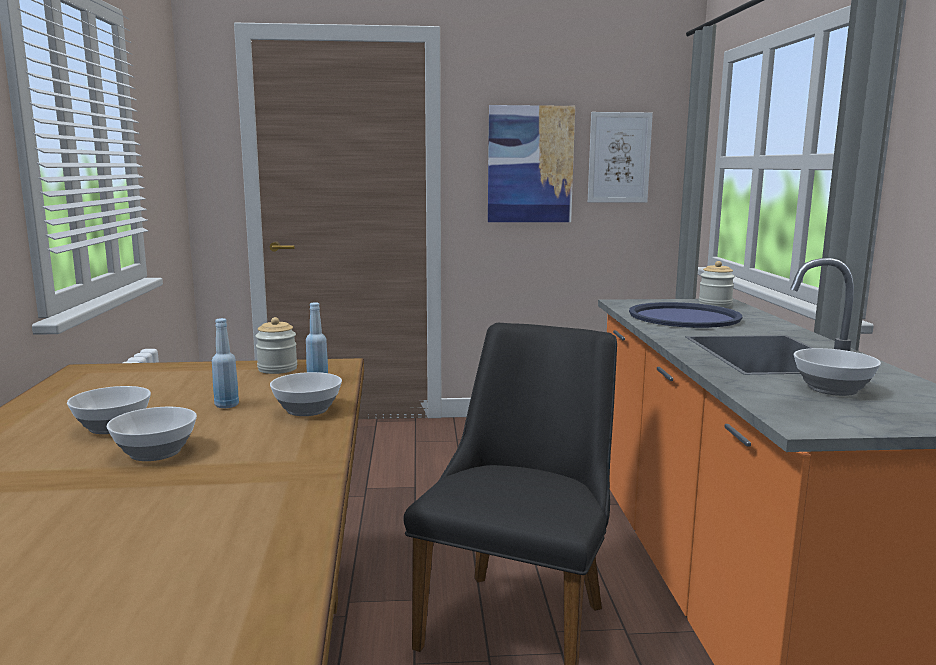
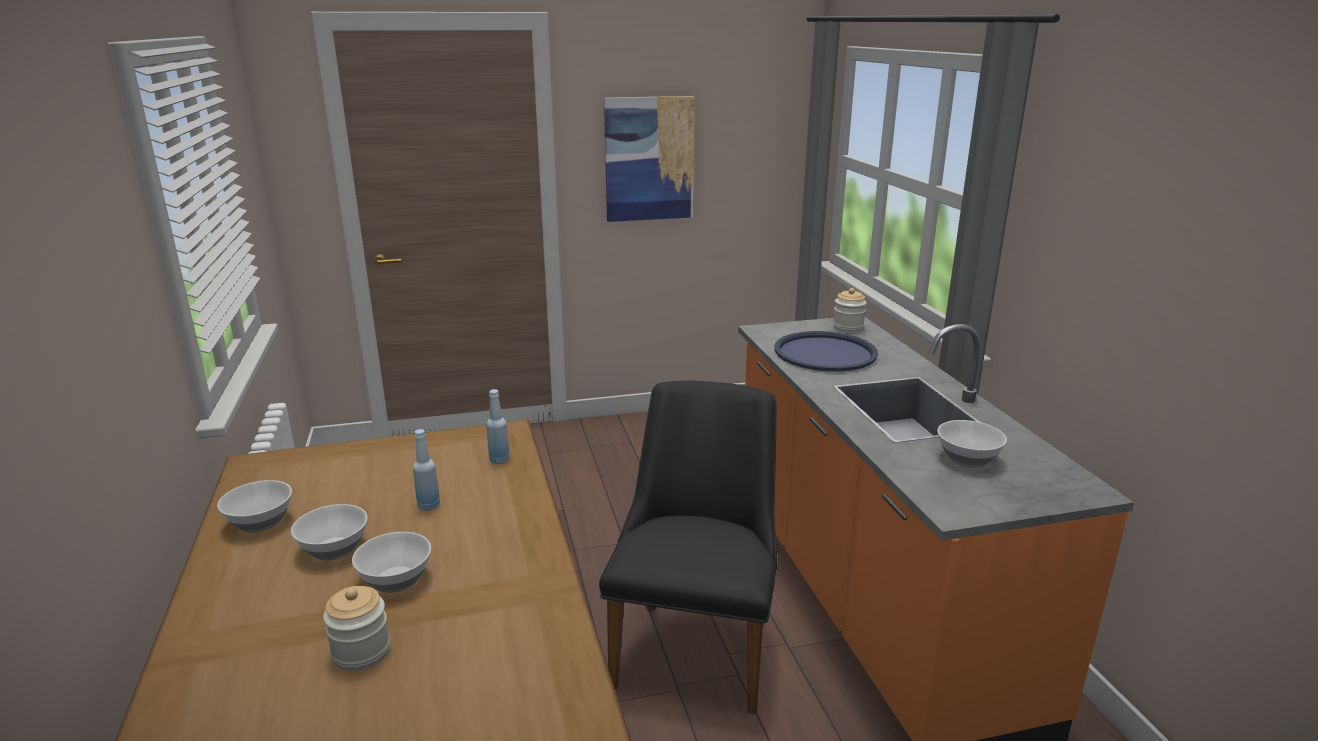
camera: 10 degrees left, 10 degrees up
(277, 369) = (451, 445): jar -> jar (361, 652)
(308, 410) = (510, 505): bowl -> bowl (261, 522)
(619, 157) = (739, 148): picture -> none

